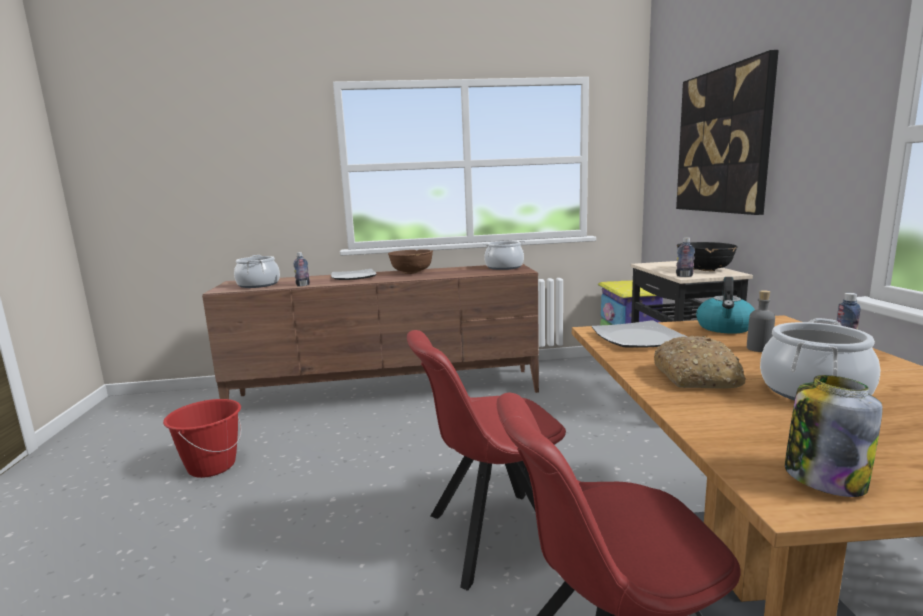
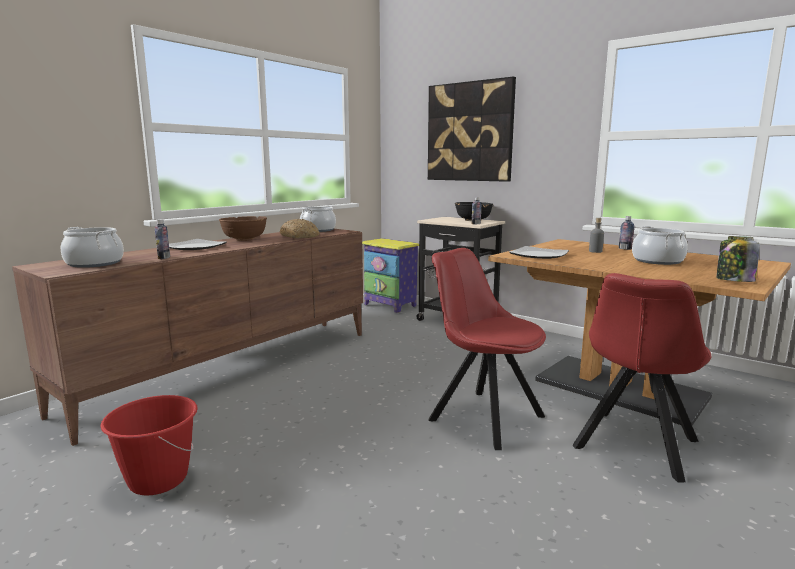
camera: 45 degrees left, 0 degrees up
(492, 537) = (484, 417): red chair -> red chair turned 105 degrees clockwise
(697, 377) = (612, 264): bread -> bread (300, 236)
(725, 328) = (556, 246): kettle -> none

